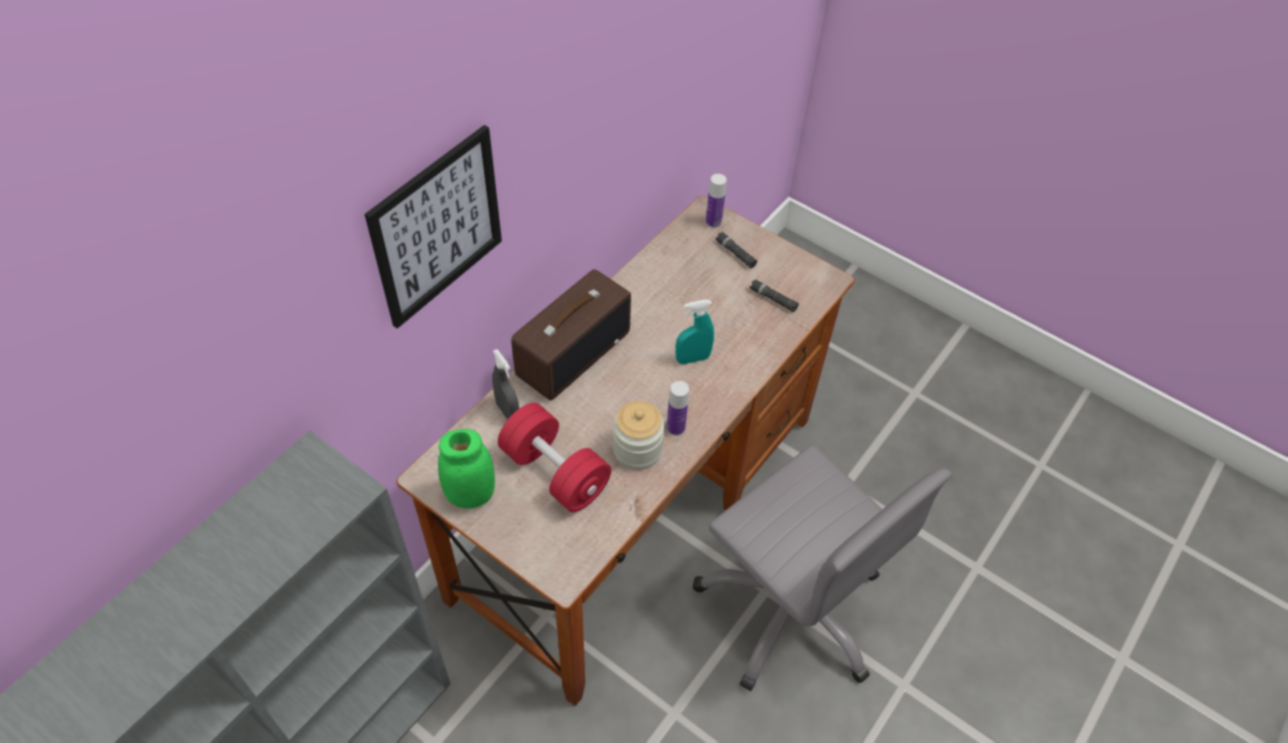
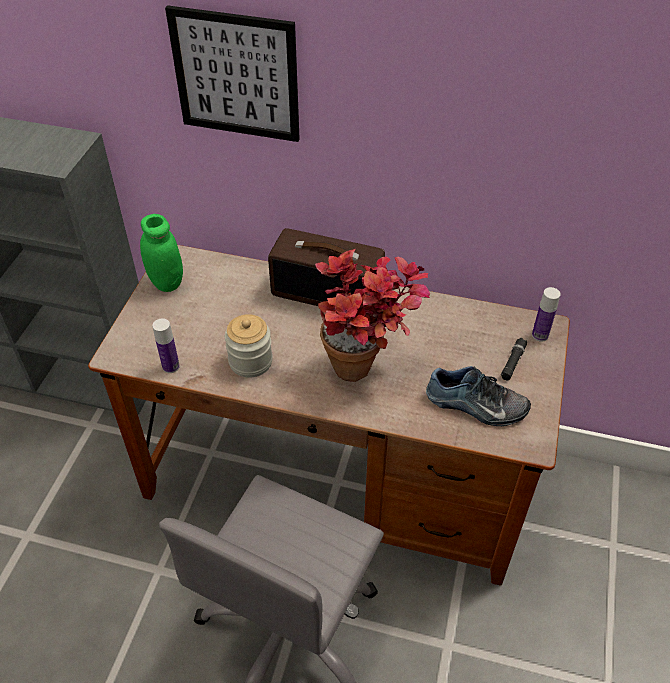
camera: 70 degrees right, 5 degrees down
(507, 411) = (250, 276): grey spray bottle -> none
(555, 472) = (206, 320): red dumbbell -> none
(675, 428) = (285, 379): bottle -> bottle (171, 366)
(692, 358) = (366, 368): turquoise spray bottle -> potted plant
(773, 299) = (475, 406): black flashlight -> shoe

